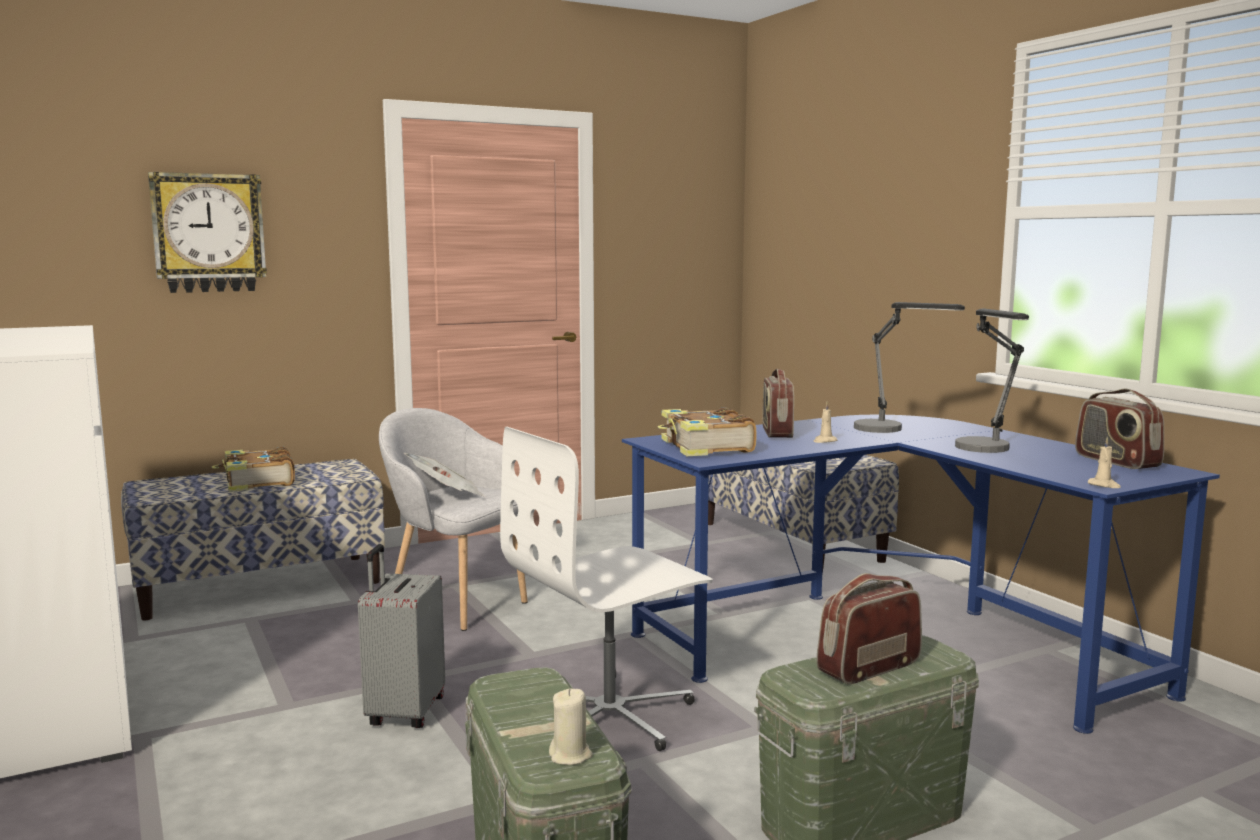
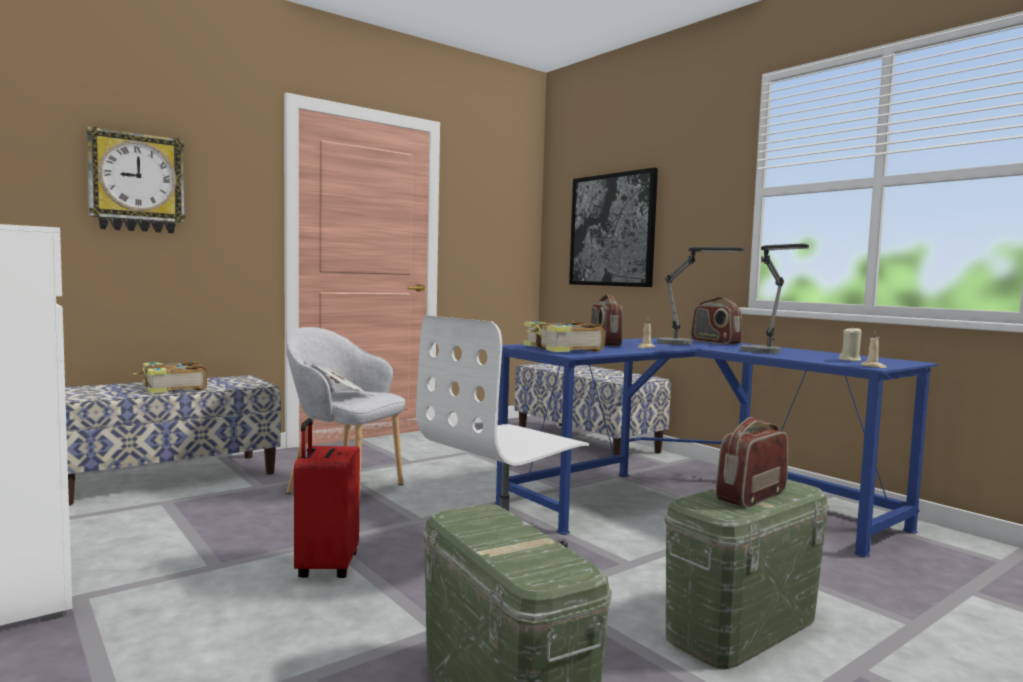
camera: 10 degrees left, 5 degrees down
(404, 713) = (326, 567): grey suitcase -> red suitcase
(570, 755) = (554, 567): beige candle -> beige candle (850, 360)
(829, 252) = (612, 230): none -> picture
(1116, 461) = (861, 357): radio -> radio (714, 342)

